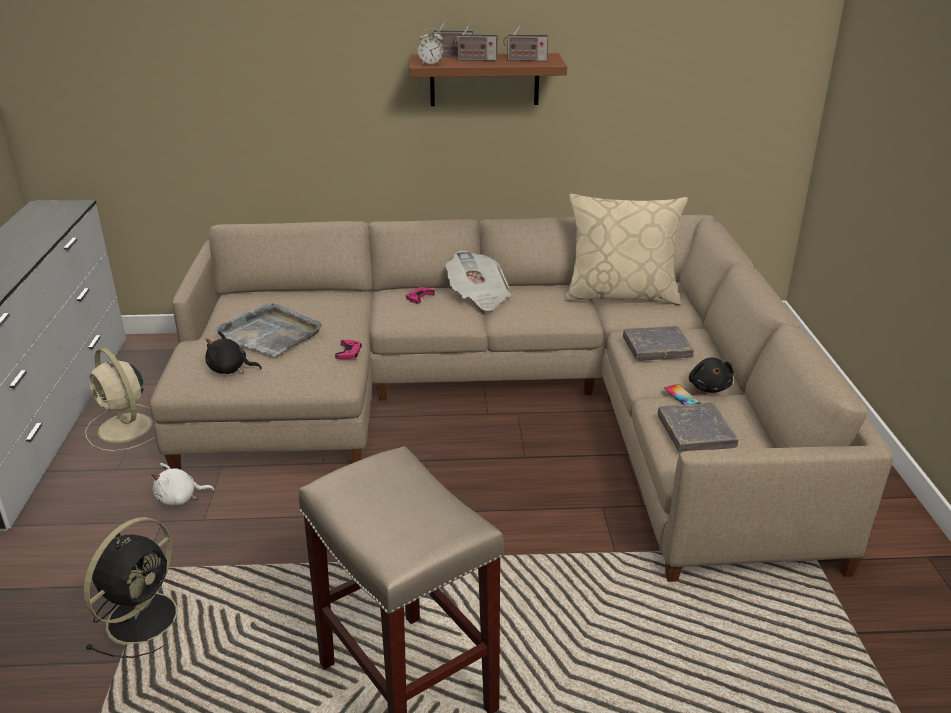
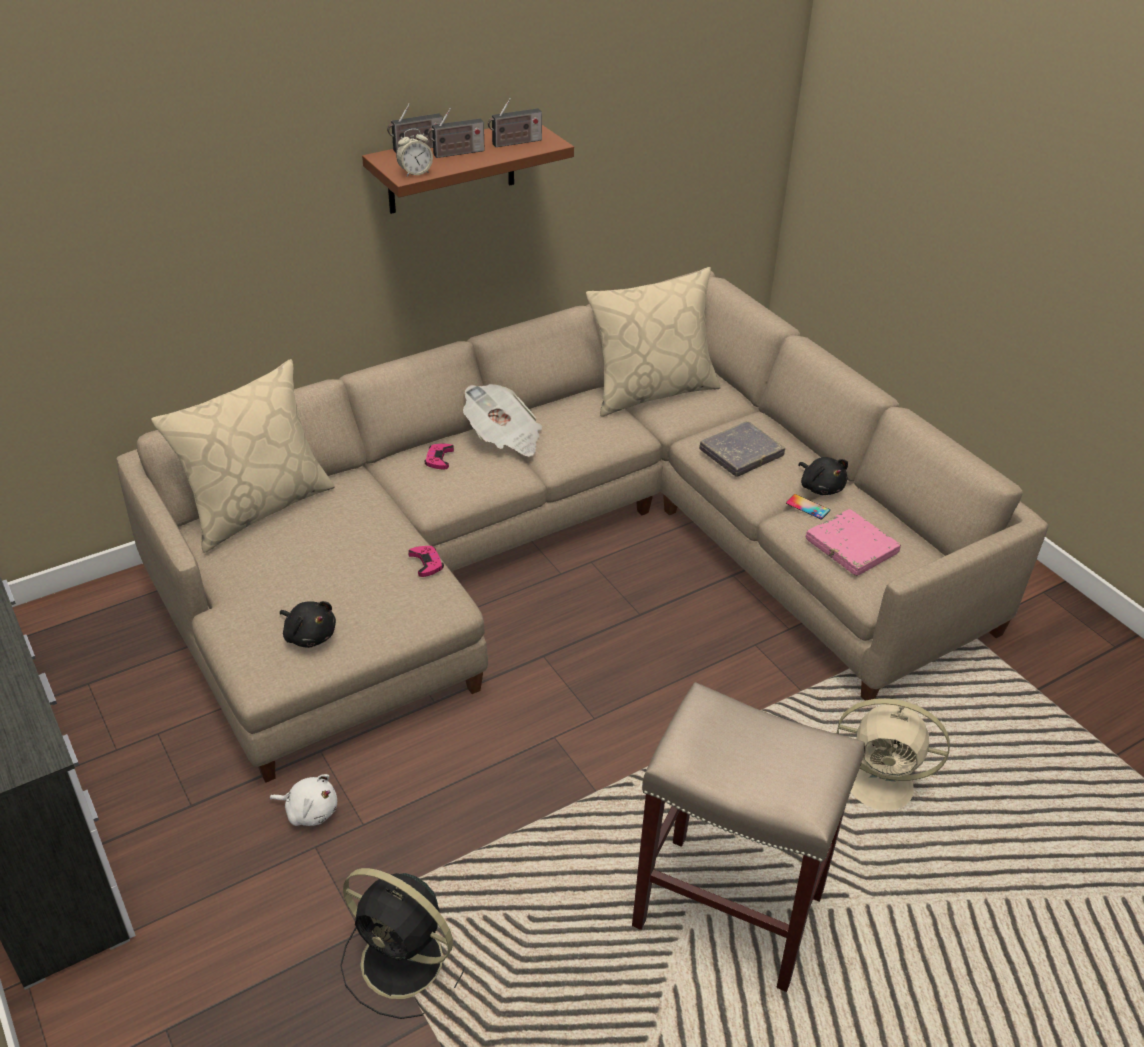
camera: 30 degrees left, 10 degrees up
(126, 429) = (148, 747): beige fan -> beige fan (883, 785)
(145, 616) = (406, 962): black fan -> black fan turned 120 degrees clockwise
(180, 498) = (309, 811): white plush toy -> white plush toy turned 120 degrees counterclockwise
(230, 369) = (309, 635): black plush toy -> black plush toy turned 120 degrees counterclockwise
(270, 333) = (312, 568): grey tray -> none
(275, 295) = (257, 507): none -> beige pillow
(696, 432) = (851, 547): grey book -> pink book

